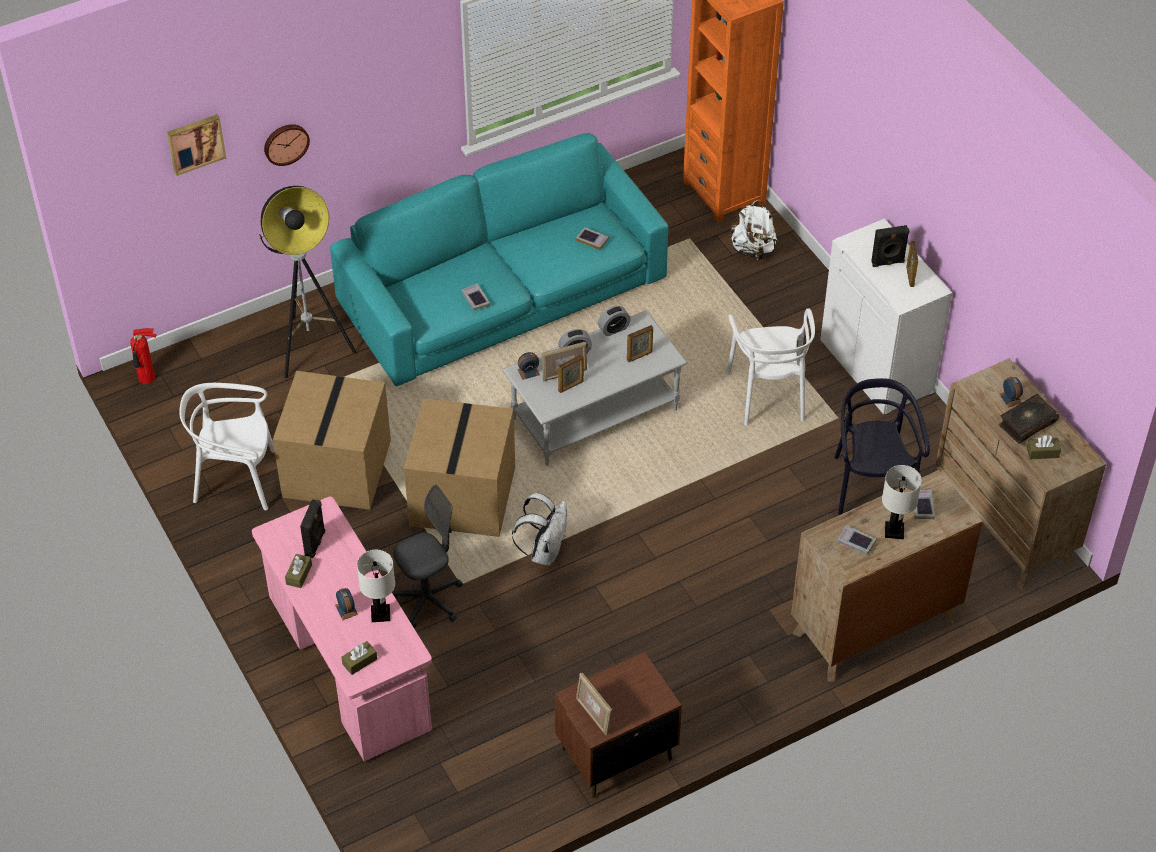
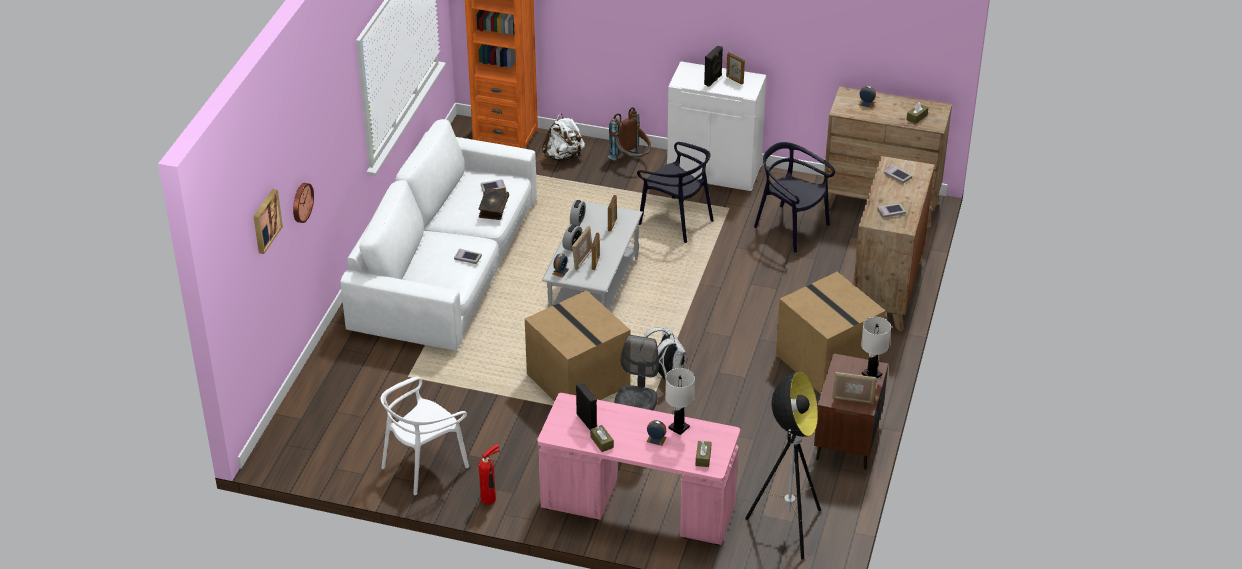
camera: 45 degrees left, 10 degrees down
(147, 379) = (280, 453): fire extinguisher -> fire extinguisher (490, 499)
(310, 347) = (366, 367): floor lamp -> floor lamp (787, 528)
(338, 470) = (482, 417): cardboard box -> cardboard box (829, 360)
(503, 292) = (447, 264): turquoise sofa -> white sofa
(768, 395) = (676, 220): white chair -> black chair
(811, 298) = (631, 160): none -> brown backpack
(894, 531) = (901, 196): white table lamp -> white table lamp (871, 375)
(1026, 423) = (890, 109): book -> book (493, 208)

